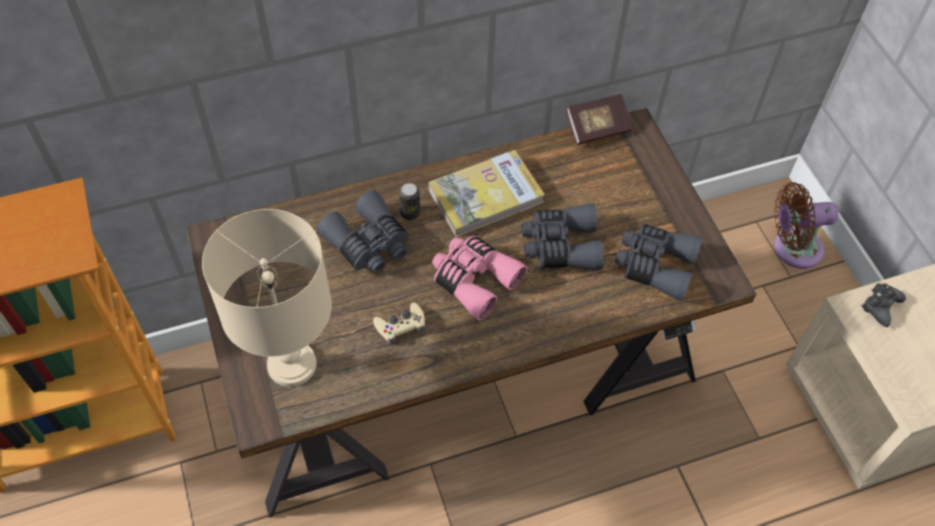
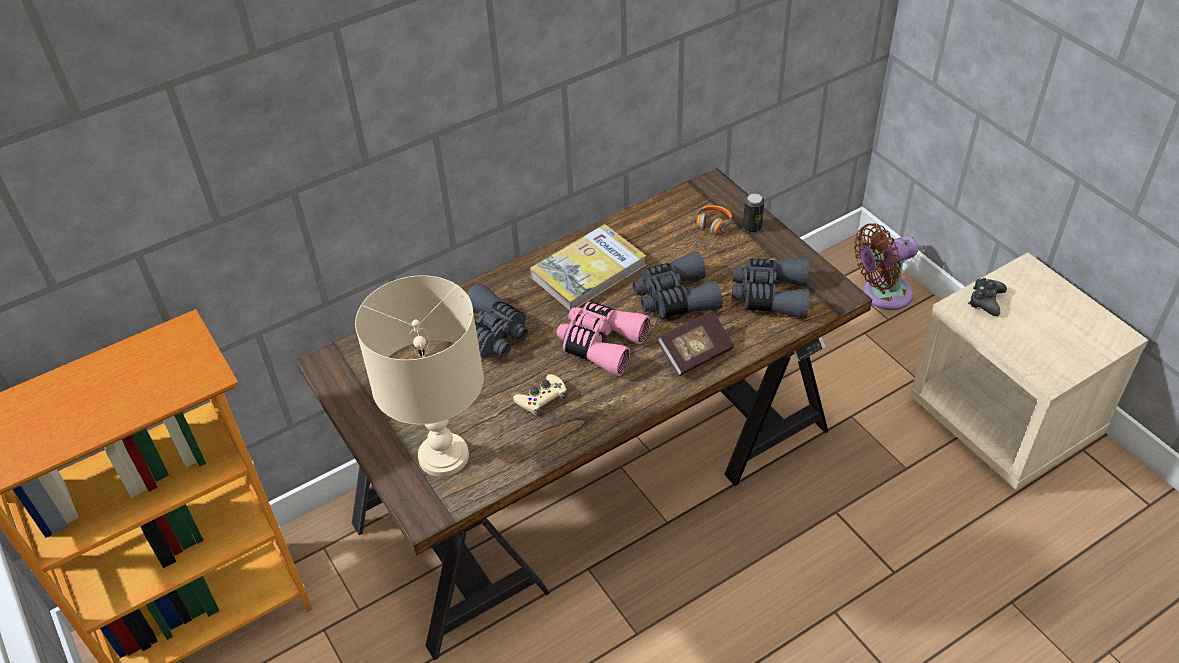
camera: 10 degrees left, 10 degrees down
(410, 213) = (519, 300): can -> can (752, 227)
(597, 128) = (676, 193): book -> book (695, 353)
(613, 179) = (706, 232): none -> headphones

